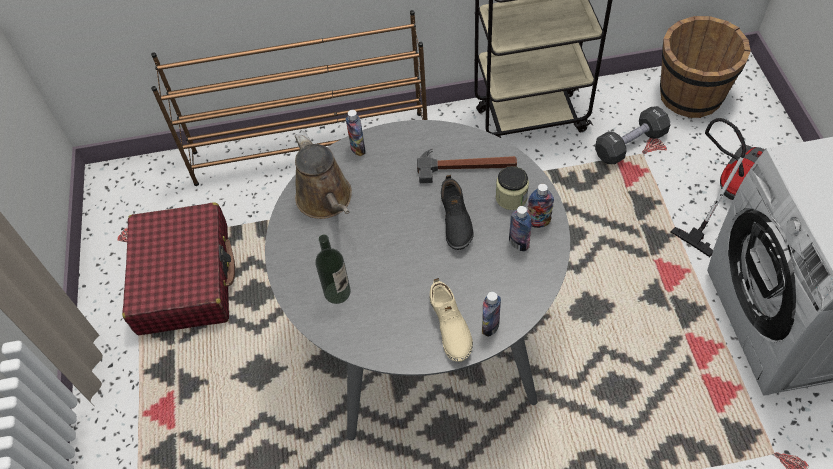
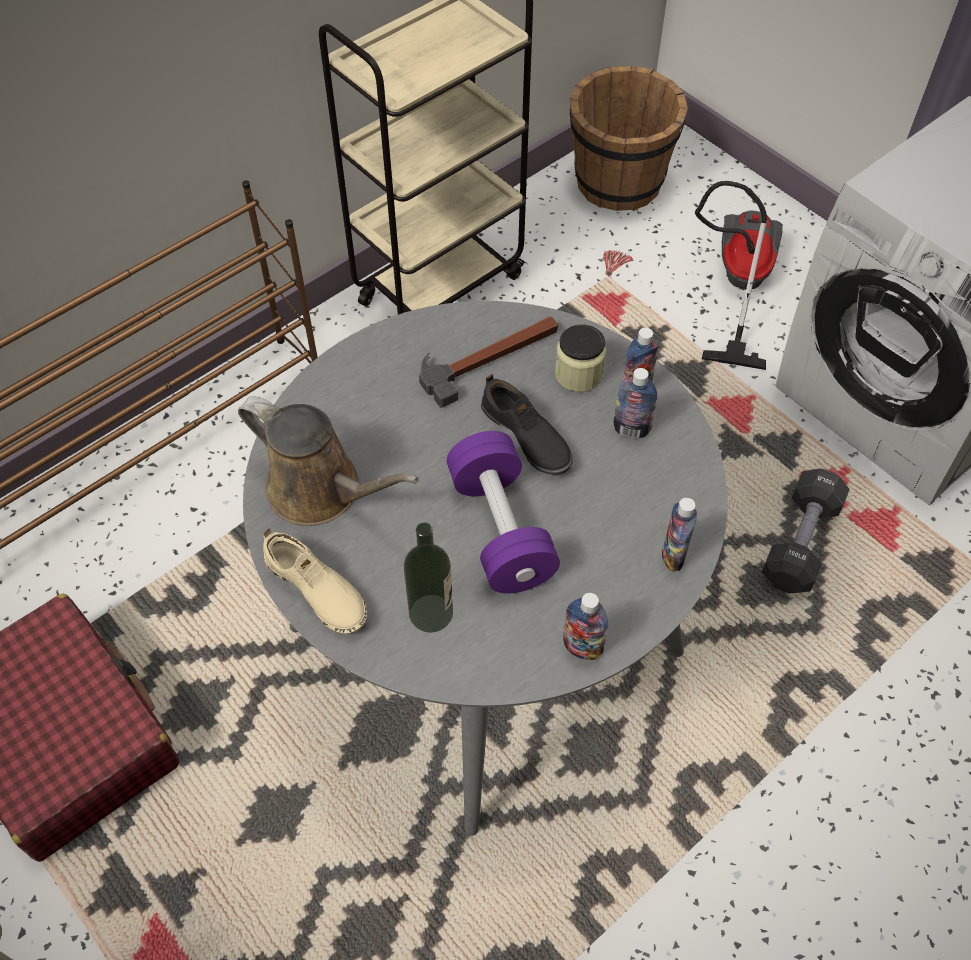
camera: 35 degrees left, 0 degrees up
(358, 149) = (317, 398): bottle -> bottle (582, 647)
(405, 265) = (501, 529): none -> purple dumbbell
(449, 326) = (620, 582): beige shoe -> beige shoe (316, 591)
(630, 144) = (586, 271): black dumbbell -> black dumbbell (800, 542)

